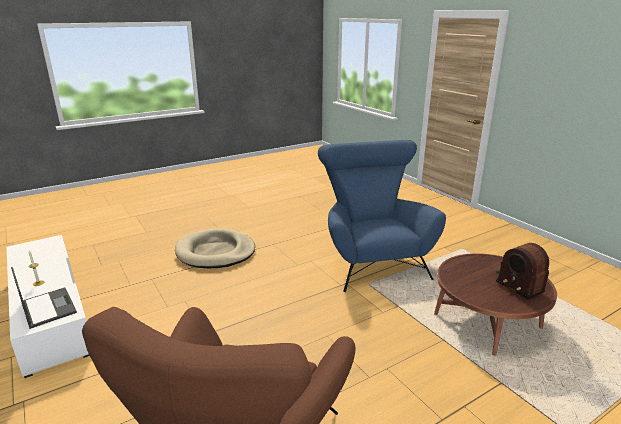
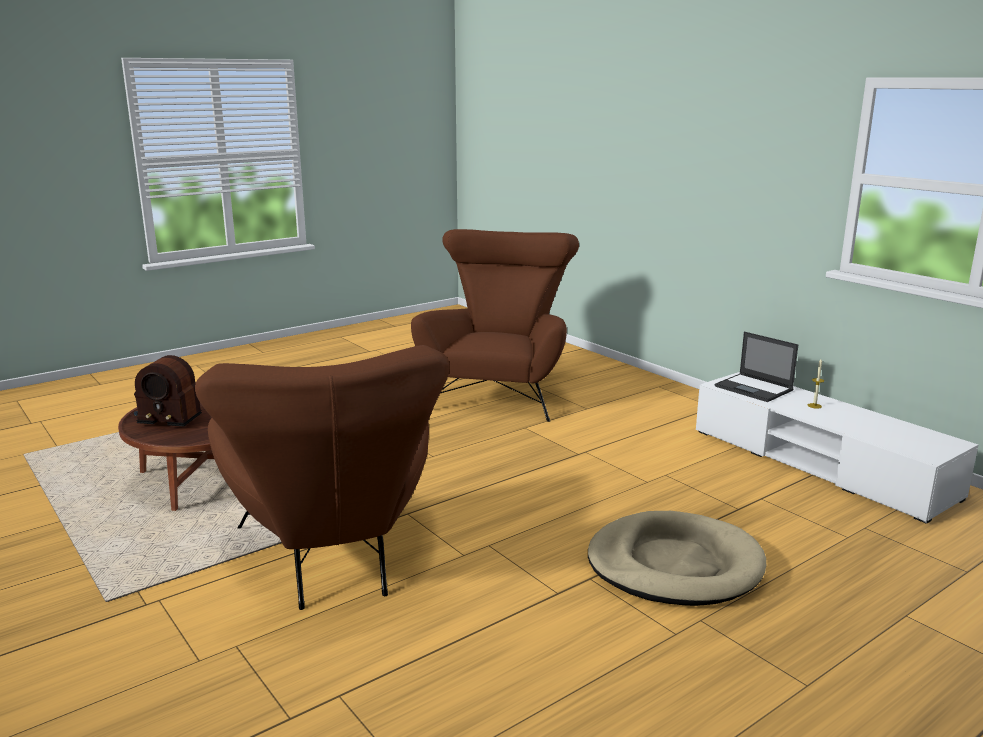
camera: 175 degrees right, 5 degrees down
(372, 260) = (335, 562): blue armchair -> brown armchair
(520, 282) = (168, 414): radio -> radio turned 135 degrees clockwise

